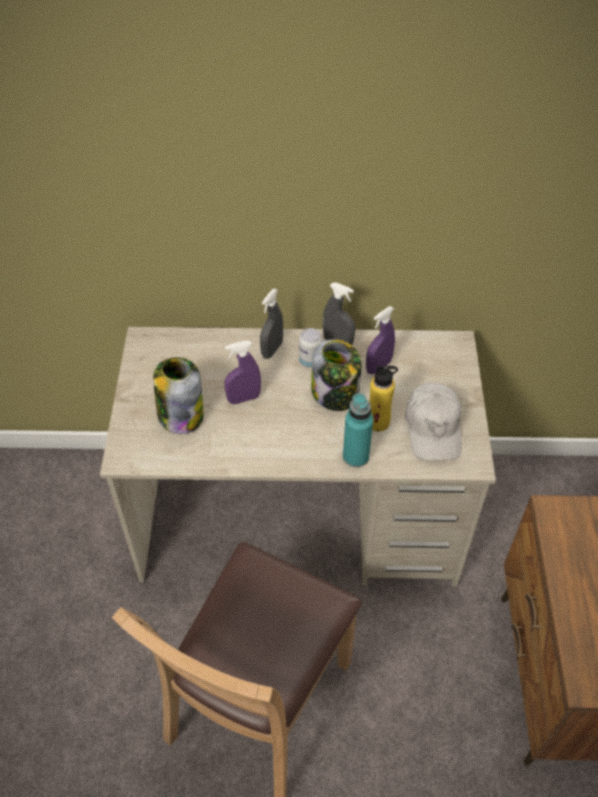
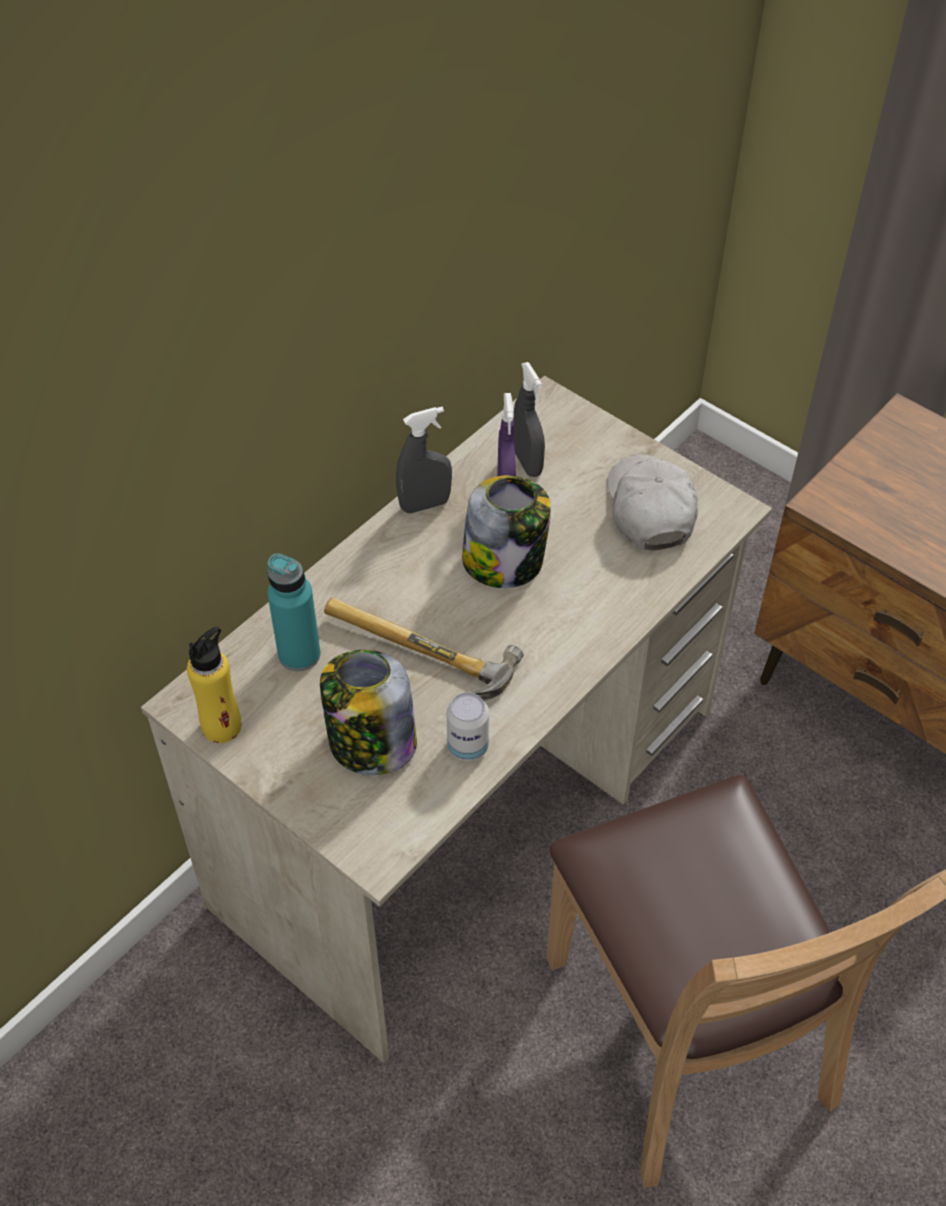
camera: 50 degrees left, 0 degrees up
(244, 398) = (415, 658): purple spray bottle -> hammer
(272, 350) = (365, 576): grey spray bottle -> grey spray bottle (527, 463)
(310, 361) = (426, 552): can -> can (467, 747)
(355, 456) = (620, 607): turquoise bottle -> turquoise bottle (299, 654)
(378, 422) = (590, 552): yellow bottle -> yellow bottle (222, 726)
(433, 428) = (649, 509): white cap -> white cap turned 135 degrees counterclockwise

